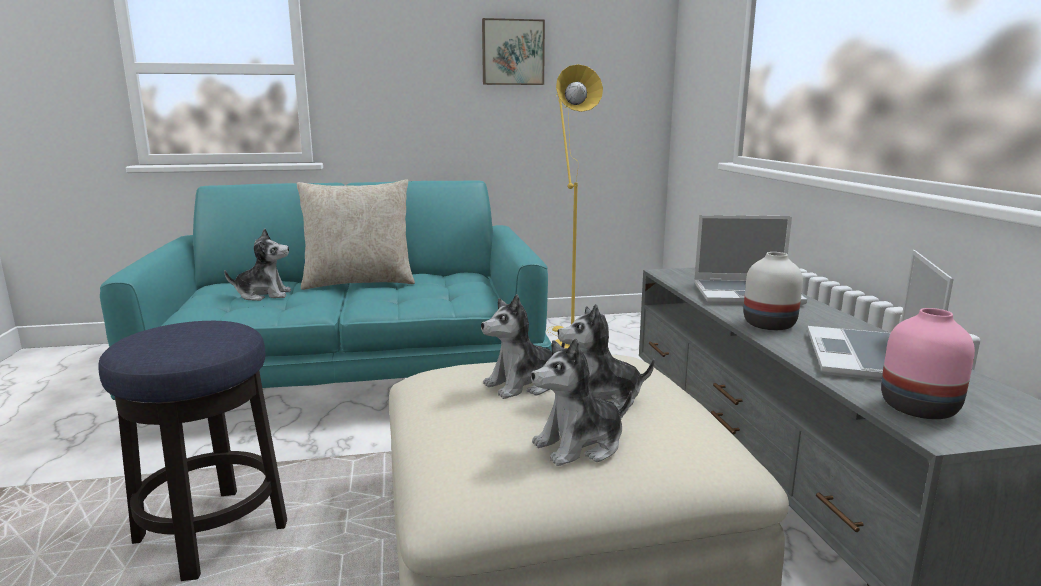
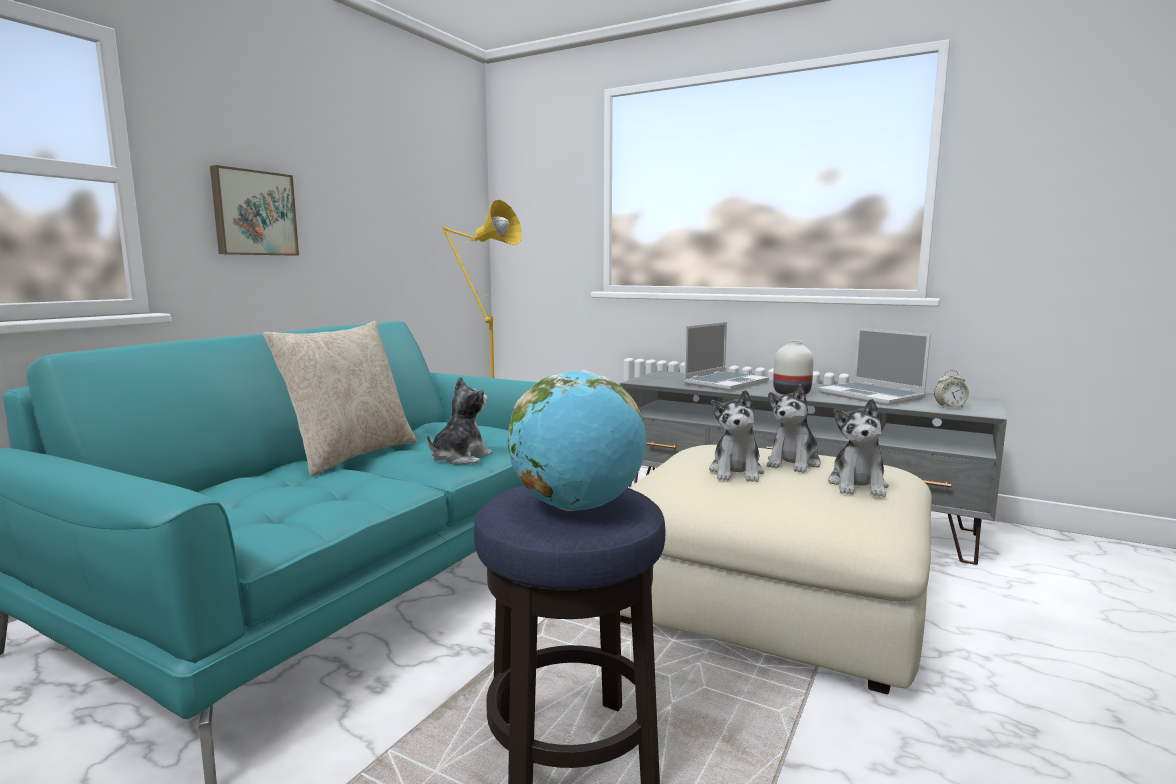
camera: 50 degrees left, 5 degrees down
(168, 341) = (577, 507): none -> globe
(263, 295) = (283, 493): plush toy -> plush toy (459, 458)
(512, 52) = (371, 181): picture -> picture (253, 213)
(920, 408) = (949, 407): pink vase -> alarm clock

